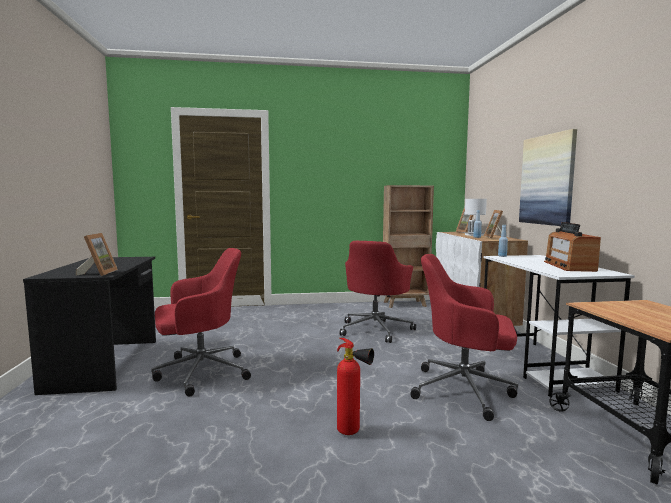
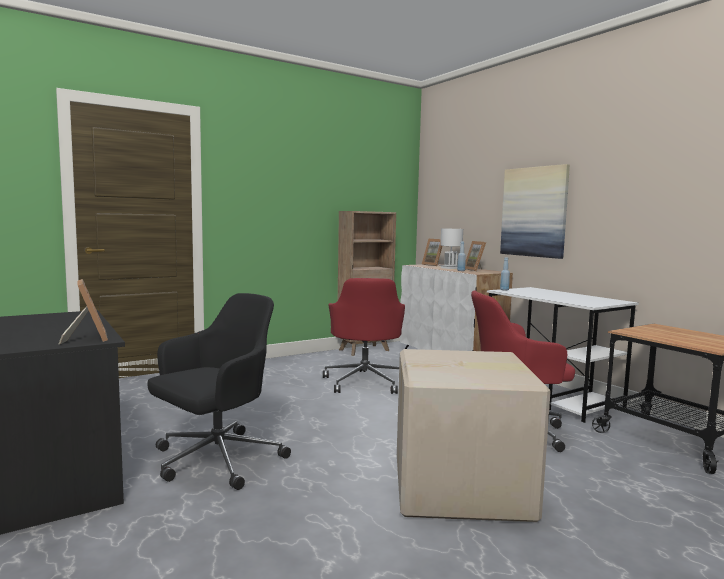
camera: 25 degrees left, 0 degrees up
(200, 372) = (216, 460): red office chair -> black office chair
(353, 433) = (463, 488): fire extinguisher -> cardboard box
(569, 266) = (578, 297): radio -> none

